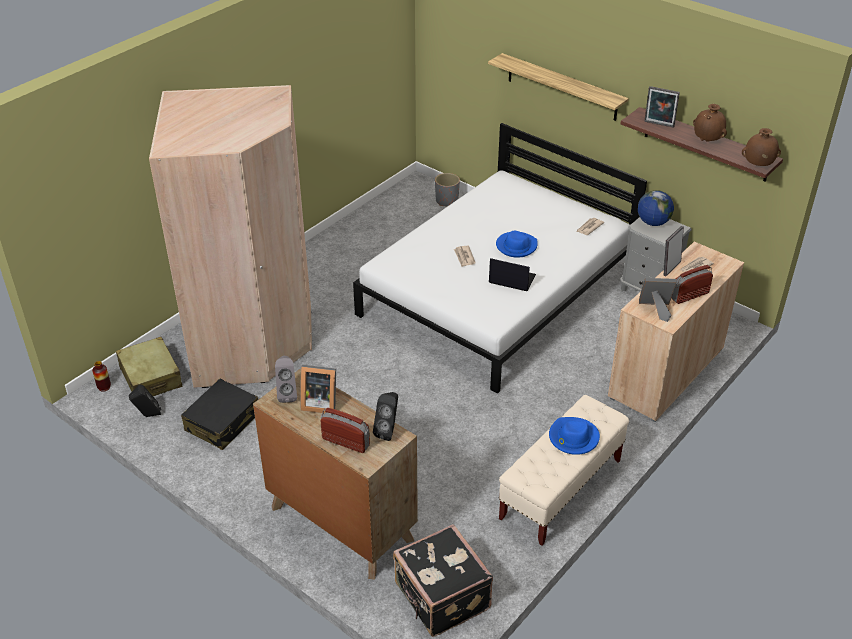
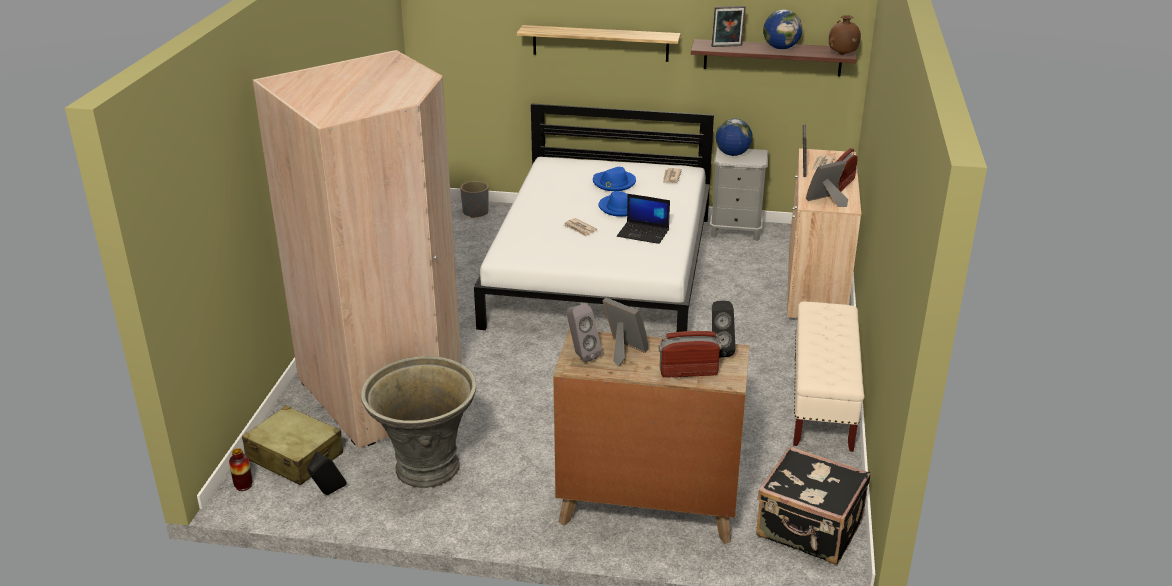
camera: 30 degrees left, 10 degrees down
(223, 422) = (425, 468): black suitcase -> grey planter
(319, 403) = (623, 351): picture frame -> picture frame turned 120 degrees counterclockwise
(511, 279) = (644, 233): laptop -> laptop turned 150 degrees counterclockwise
(573, 438) = (830, 335): blue hat -> blue hat (614, 183)
(707, 140) = (781, 48): brown vase -> globe

